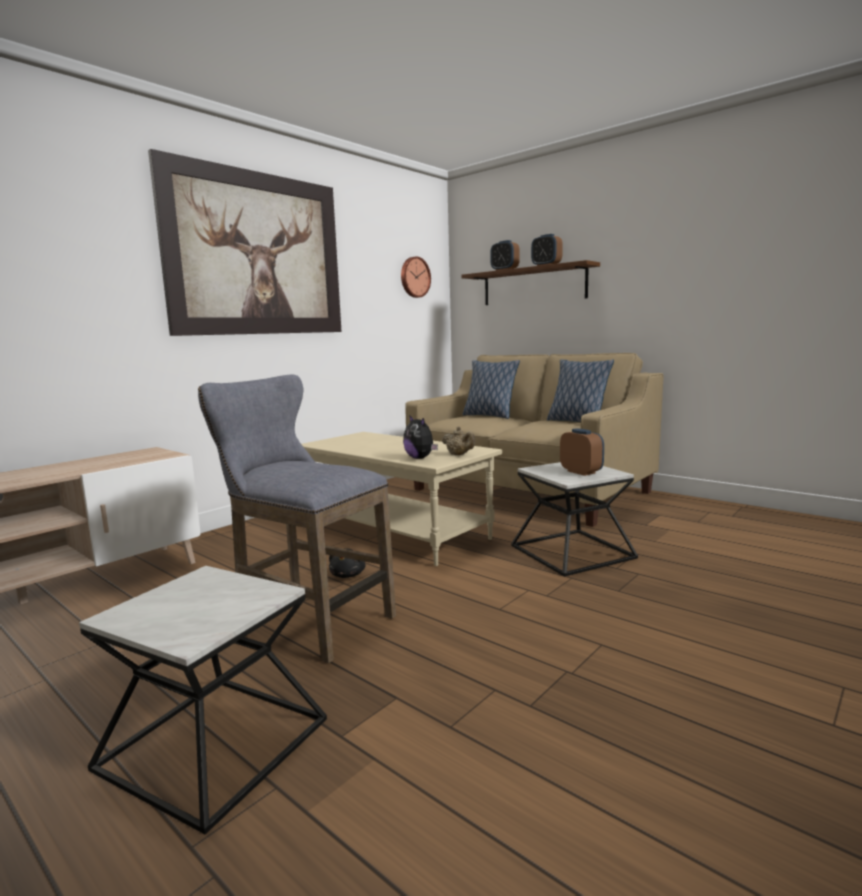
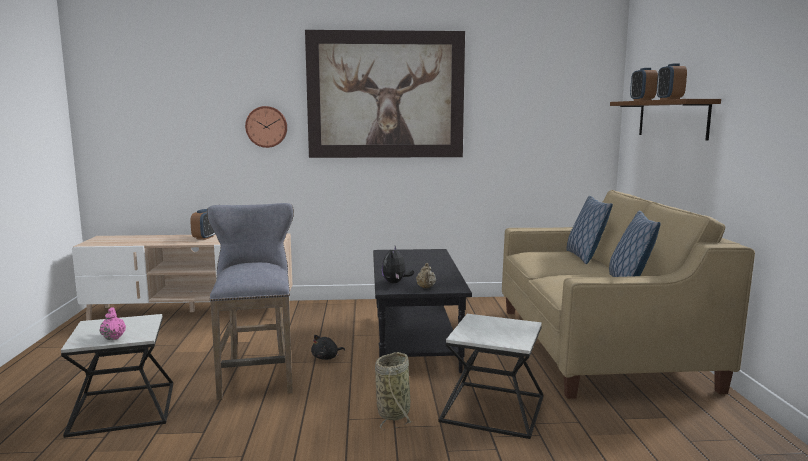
camera: 45 degrees right, 0 degrees up
(230, 610) = (113, 337): none -> pink teapot
(398, 532) = (416, 342): beige coffee table -> black coffee table
(414, 277) = (565, 103): wall clock -> wall clock (266, 126)
(519, 586) = (394, 412): none -> basket
(581, 472) = (496, 333): alarm clock -> alarm clock (205, 237)

